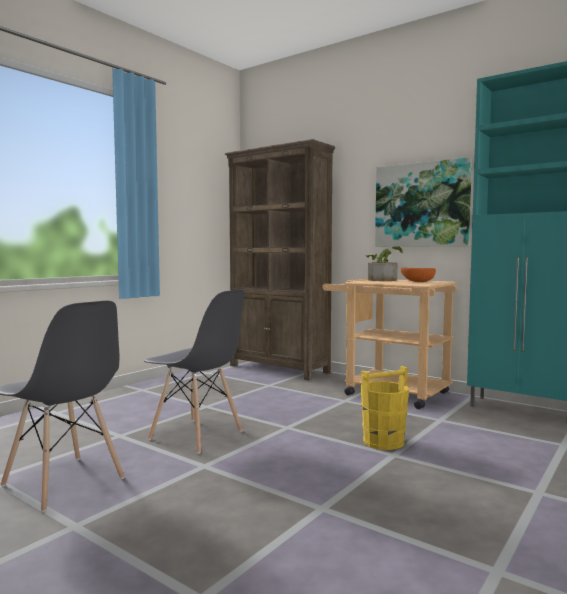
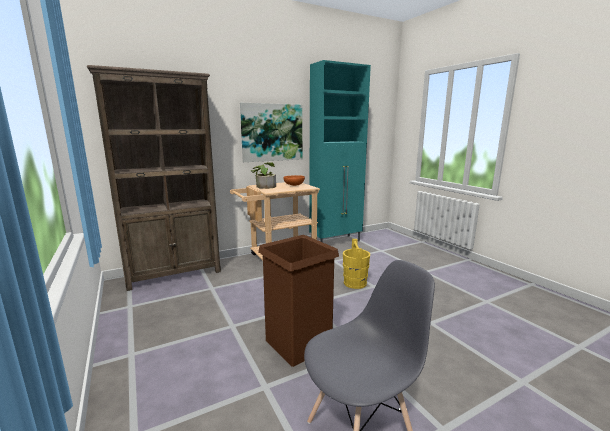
camera: 65 degrees left, 10 degrees up
(196, 435) = (298, 343): grey chair -> brown trash can

